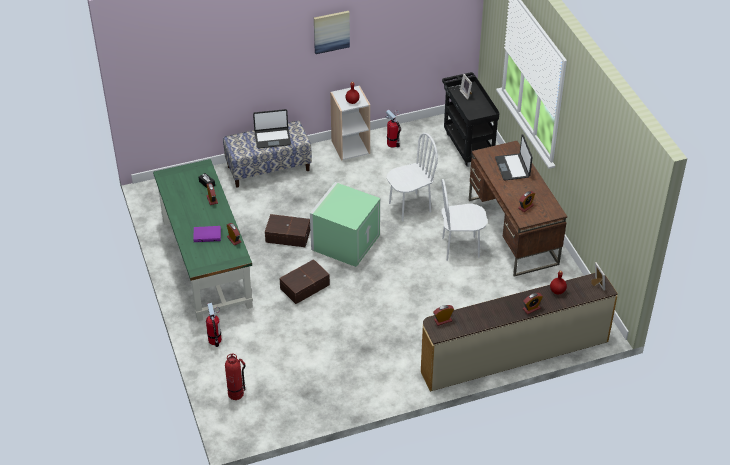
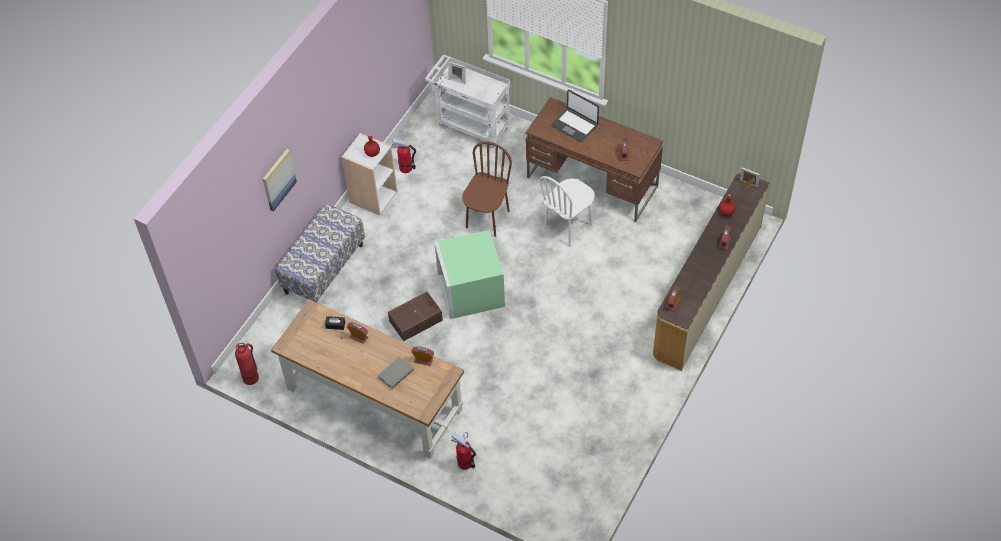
camera: 40 degrees left, 10 degrees up
(205, 262) = (373, 399): green desk -> brown desk
(207, 235) = (395, 373): purple book -> grey book
(236, 394) = (537, 495): fire extinguisher -> fire extinguisher (251, 377)
(272, 138) = (322, 238): laptop -> none
(304, 286) = (482, 357): brown storage box -> none
(331, 31) = (330, 98): picture -> picture (278, 179)
(409, 207) = (487, 219): white chair -> brown chair
(466, 146) = (470, 127): black cart -> white cart

